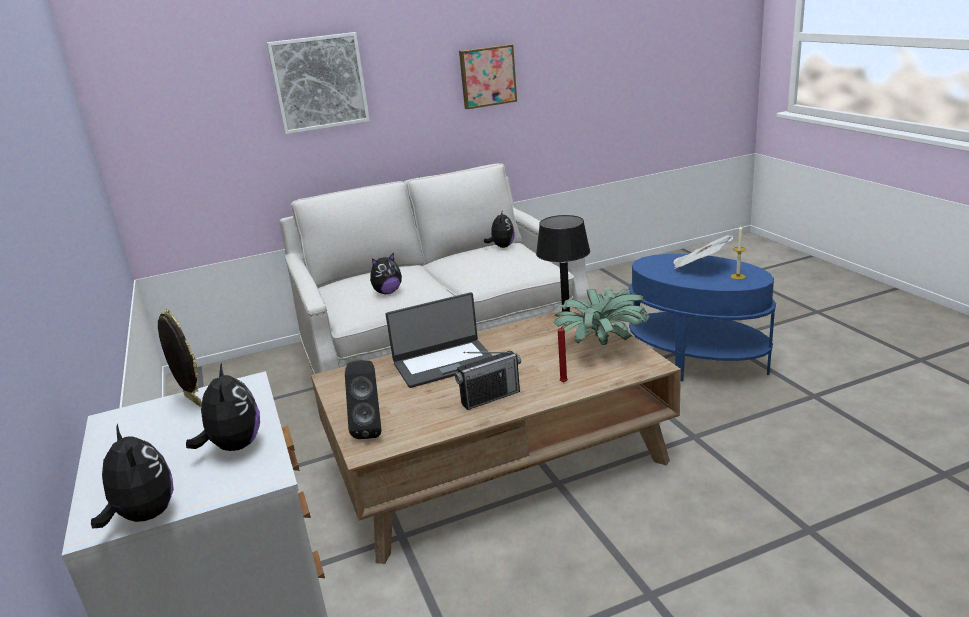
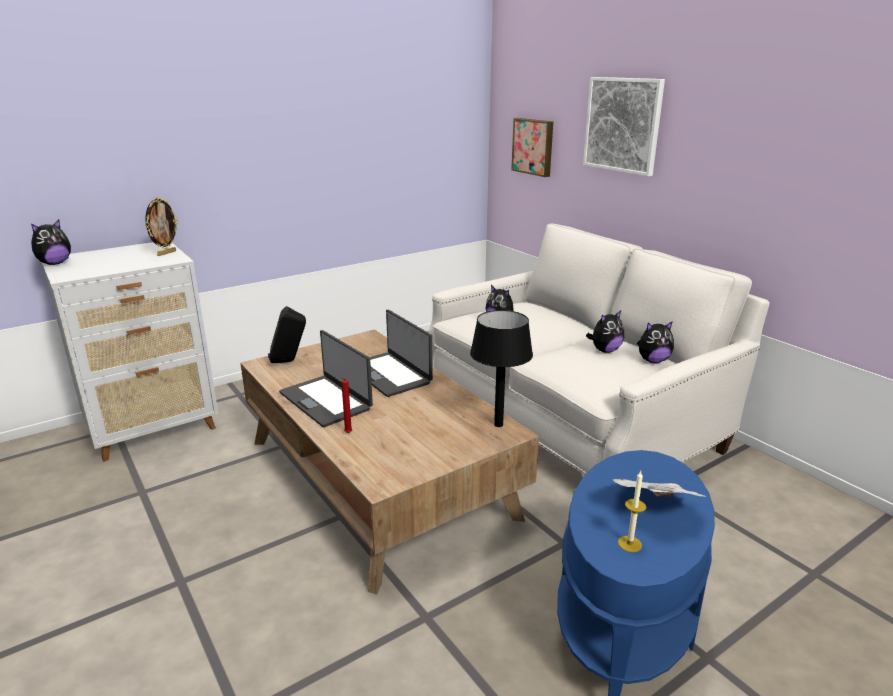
camera: 75 degrees right, 0 degrees up
(234, 446) = (104, 268): plush toy -> plush toy (605, 350)
(487, 76) = (796, 165): picture -> picture (533, 146)
(490, 397) = (326, 400): radio -> laptop
(601, 346) = (425, 450): potted plant -> none

